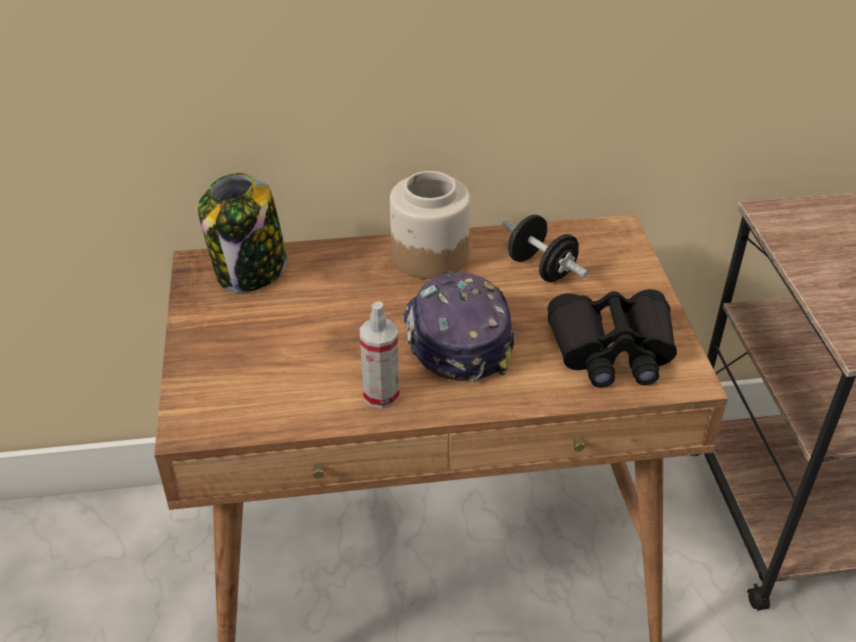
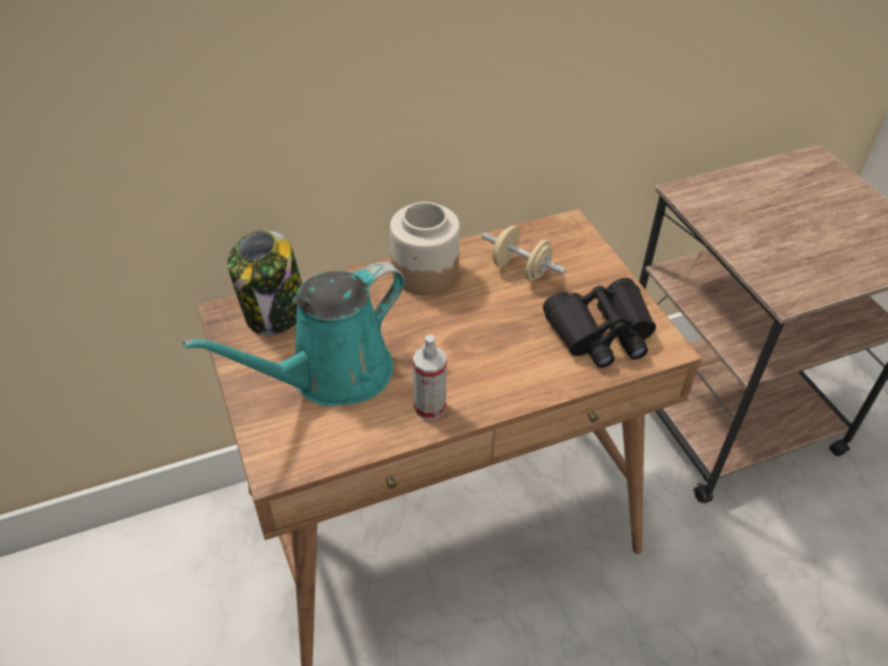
camera: 15 degrees left, 5 degrees up
(286, 343) = (332, 375): none -> turquoise watering can
(456, 338) = (473, 344): cap -> none
(541, 268) = (520, 270): black dumbbell -> beige dumbbell

